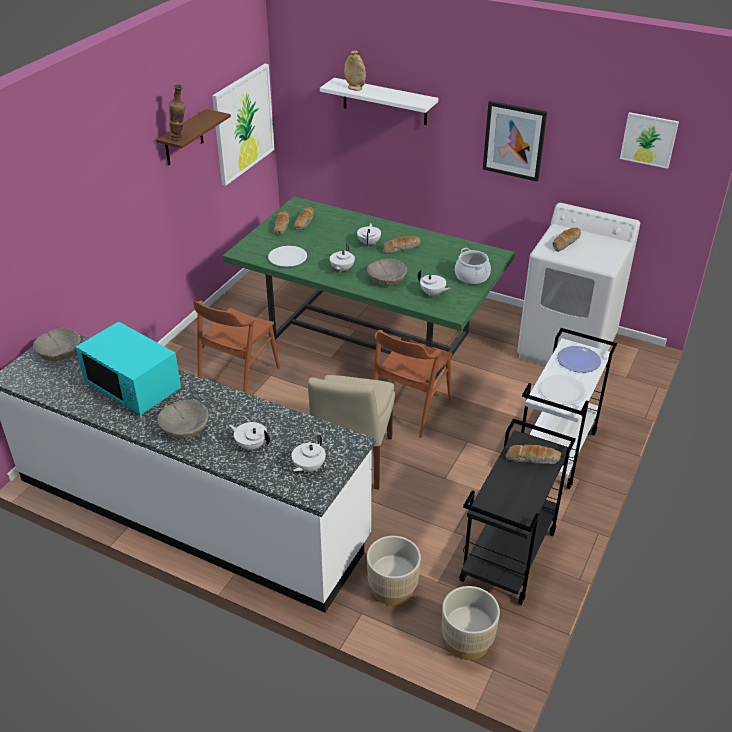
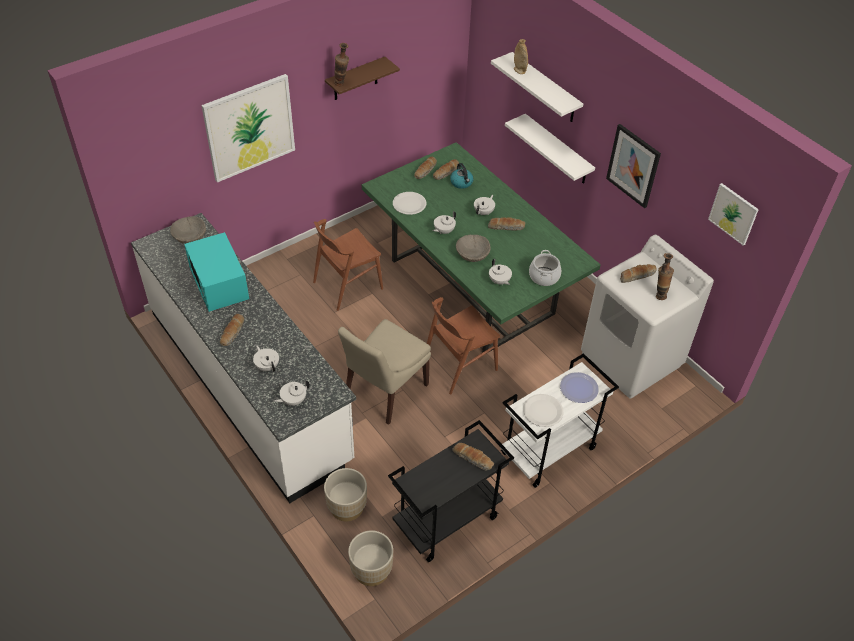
camera: 25 degrees right, 10 degrees up
(184, 428) = (233, 333): beige bowl -> bread
(243, 123) = (427, 69): picture -> picture (249, 127)
(327, 226) = (461, 183): none -> kettle
(412, 165) = (557, 150): none -> white shelf
(598, 250) = (659, 294): none -> vase

